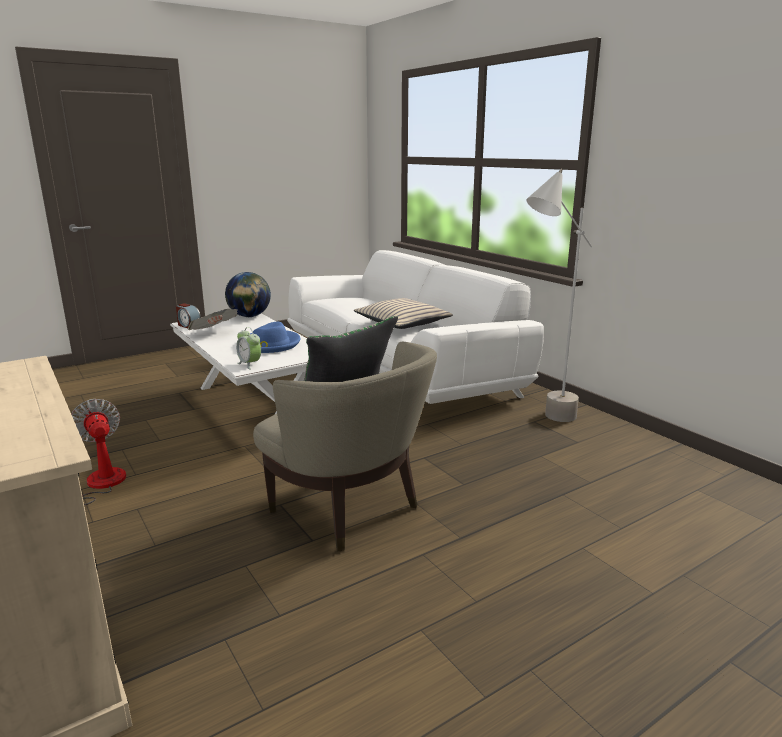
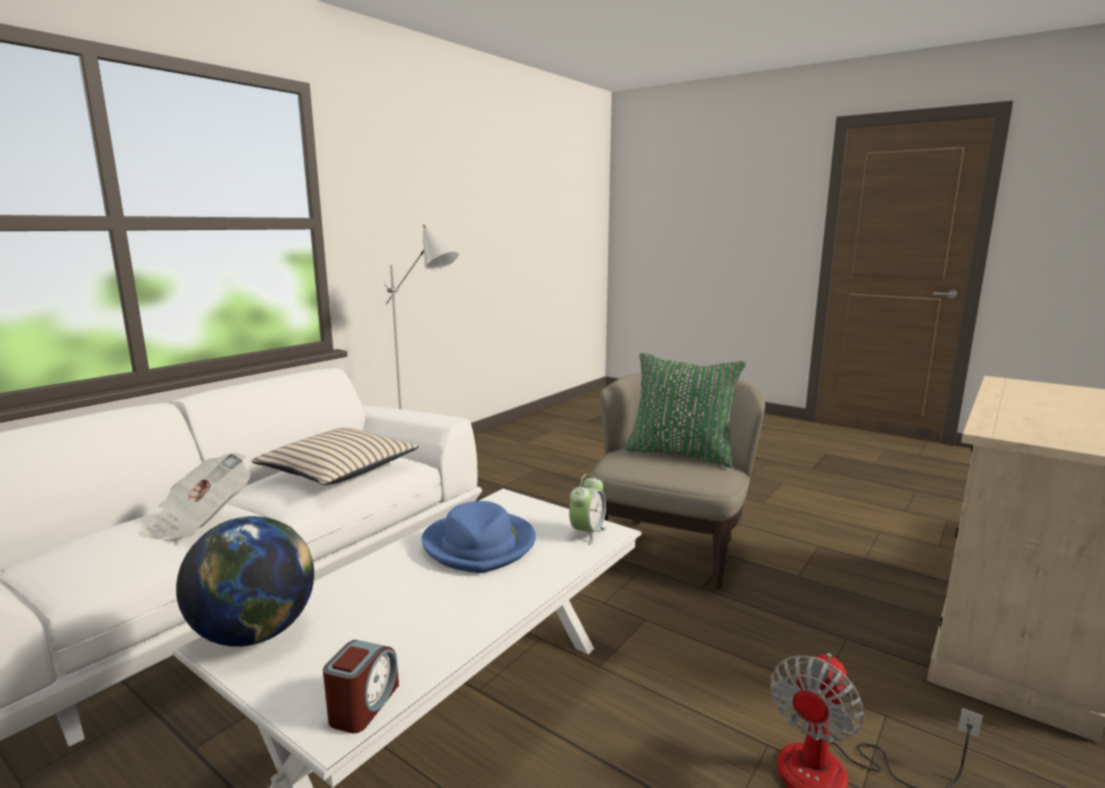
camera: 110 degrees left, 5 degrees down
(214, 333) = (428, 631): newspaper -> newspaper (200, 521)

